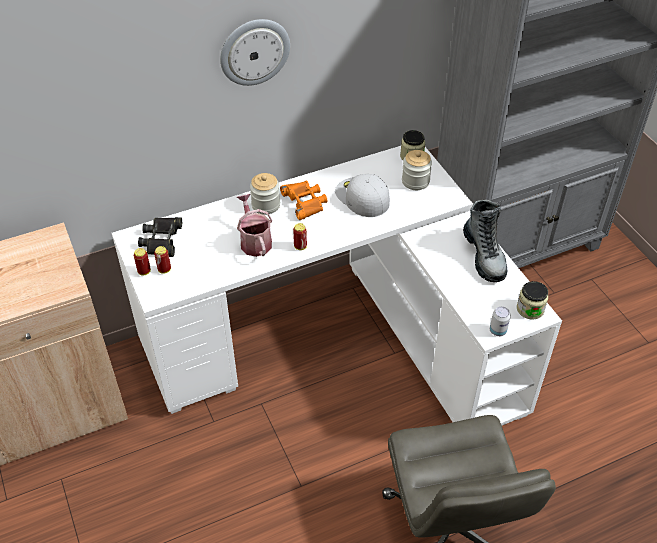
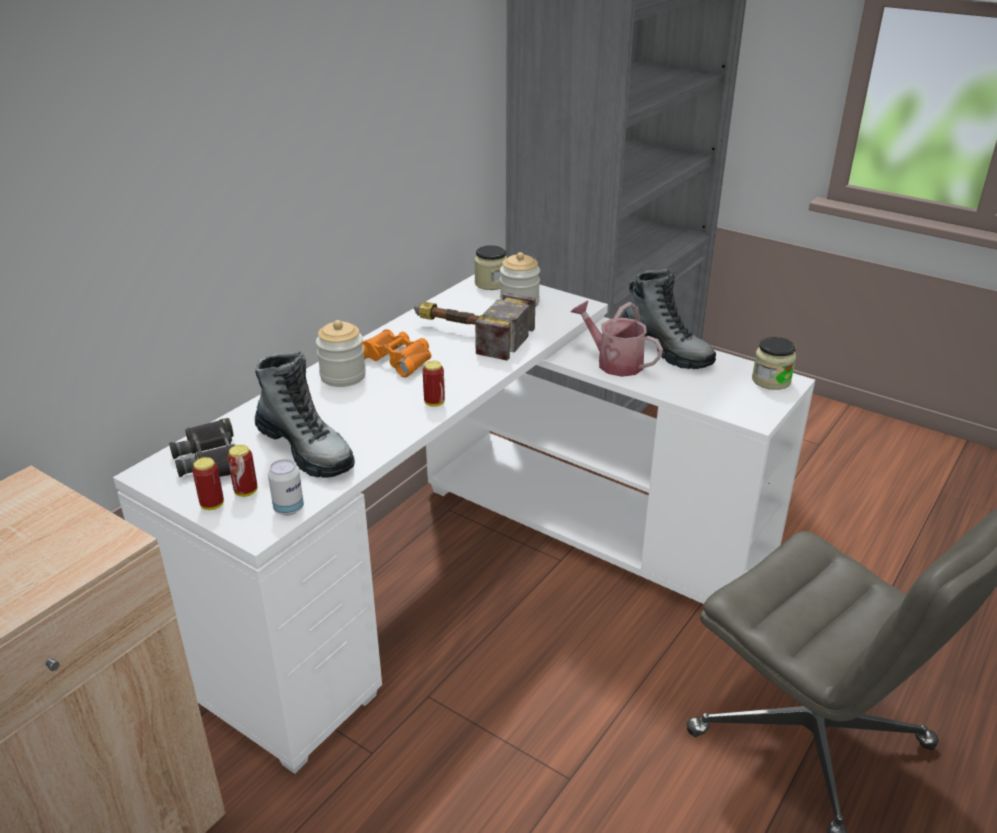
camera: 30 degrees left, 15 degrees down
(211, 253) = (306, 449): none -> boot
(254, 51) = (289, 117): wall clock -> none
(254, 241) = (362, 417): watering can -> watering can (614, 362)
(361, 197) = (467, 333): white cap -> hammer
(497, 331) = (760, 411): can -> can (289, 508)

